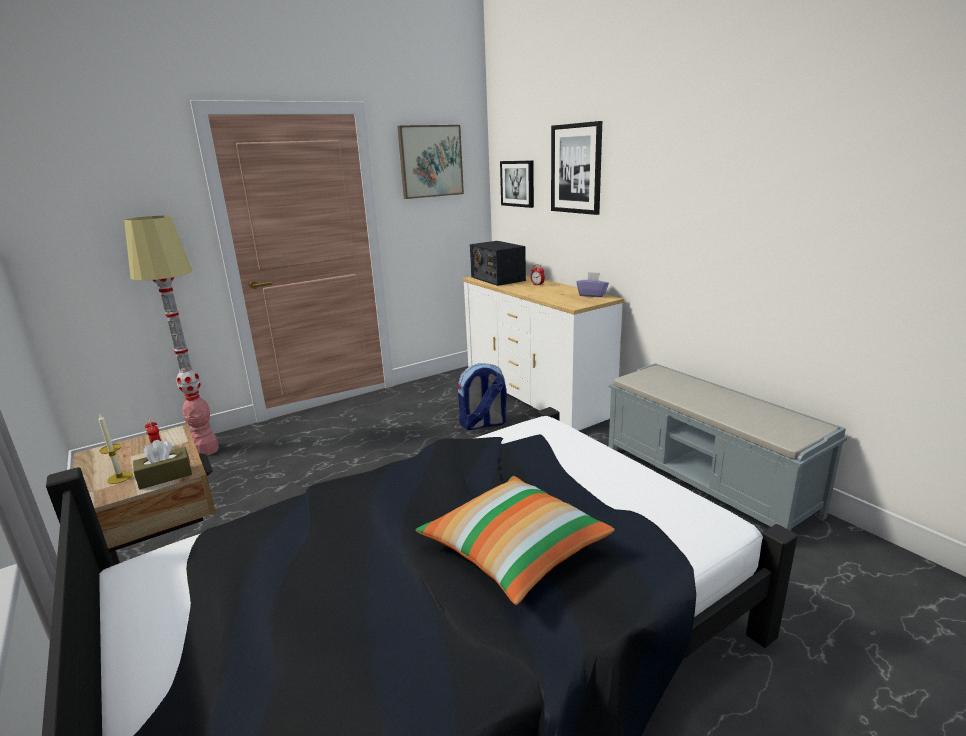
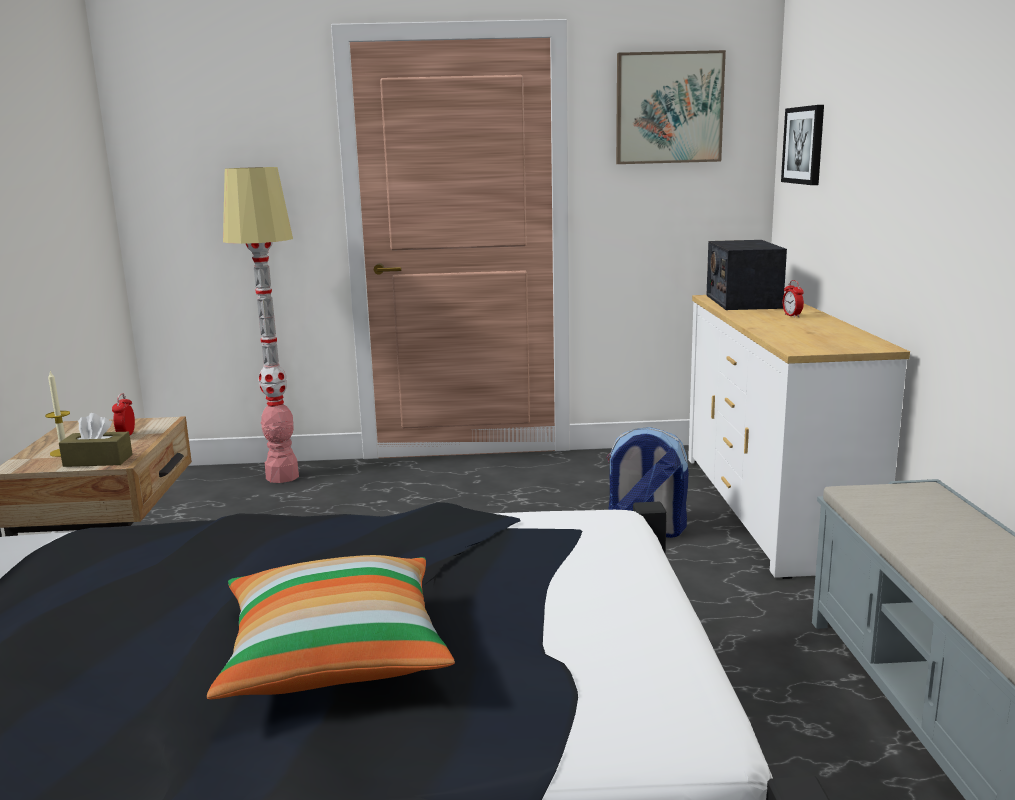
camera: 30 degrees right, 5 degrees down
(576, 169) = (871, 115): picture -> none
(592, 295) = (859, 339): purple tissue box -> none

